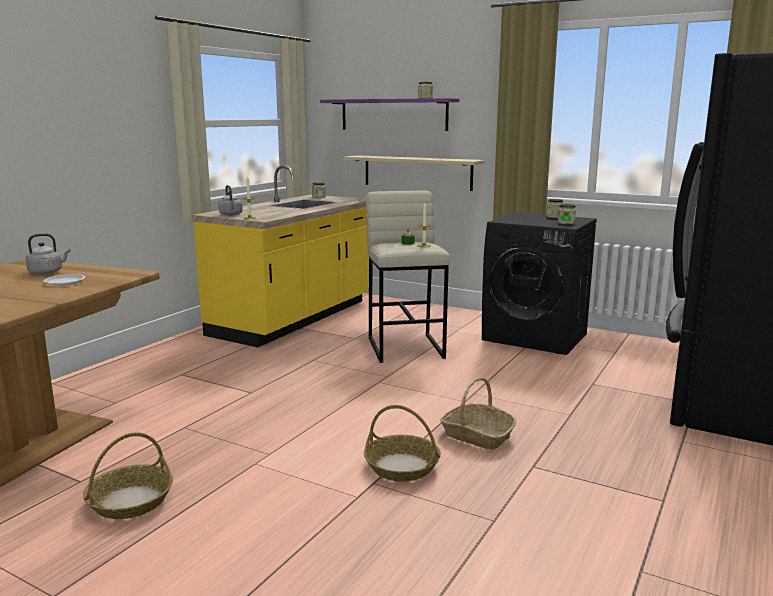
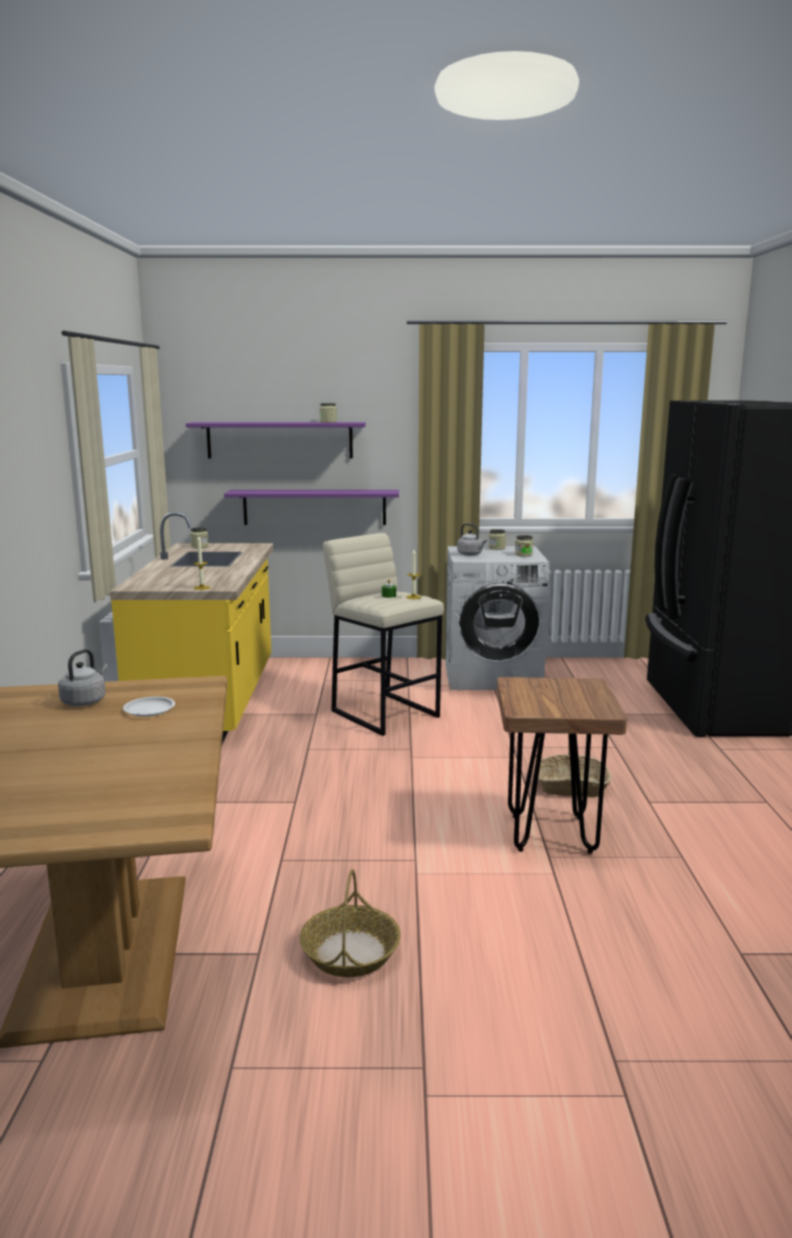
camera: 30 degrees left, 0 degrees up
(231, 215) = (164, 585): grey kettle -> grey kettle (471, 554)
(401, 466) = (550, 834): basket -> brown stool
(417, 172) = (314, 507): beige shelf -> purple shelf
(535, 339) = (492, 679): black washing machine -> white washing machine

